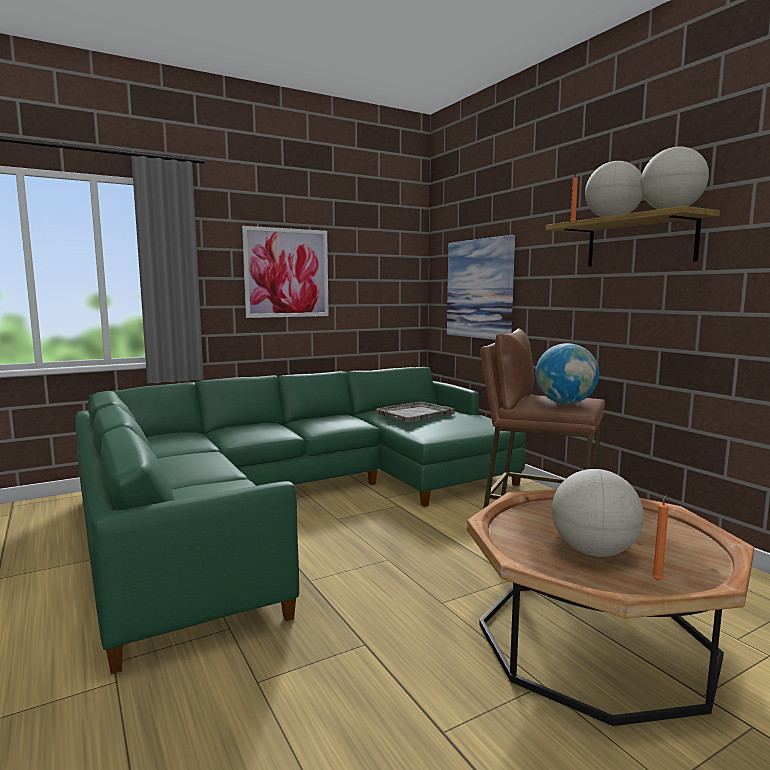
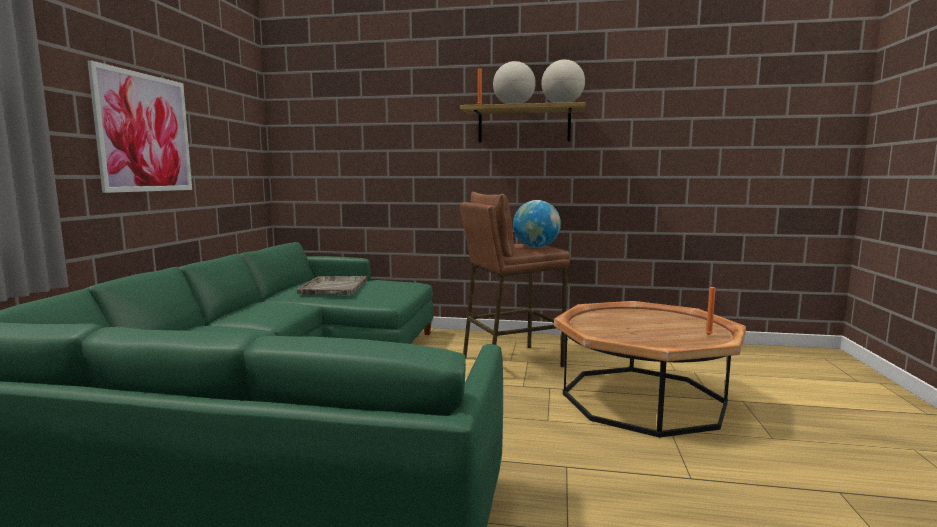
camera: 50 degrees left, 0 degrees up
(479, 289) = (351, 160): picture -> none
(593, 552) = (661, 333): globe -> none

